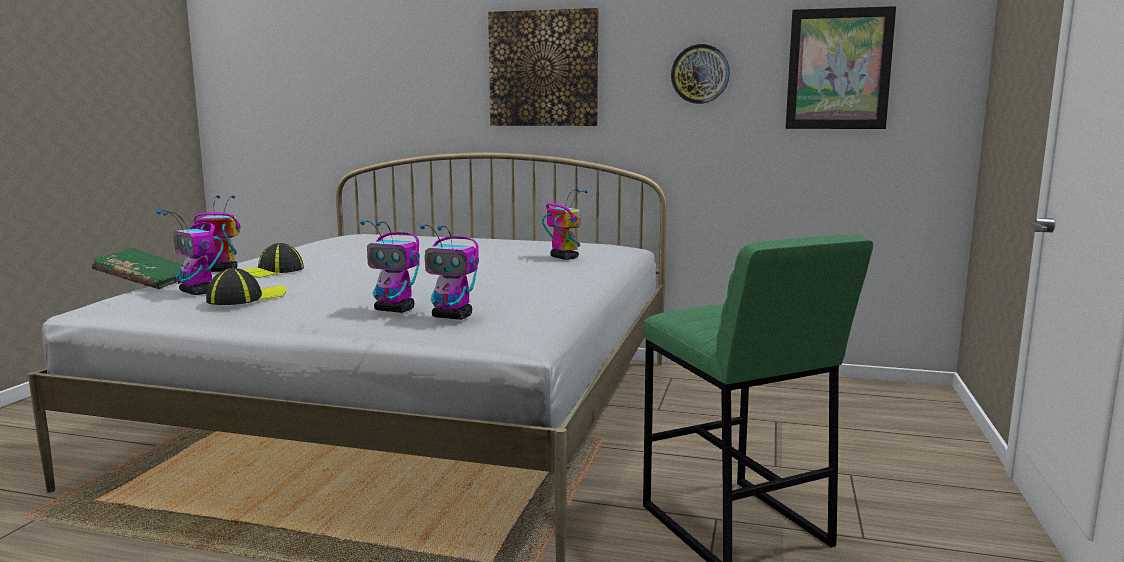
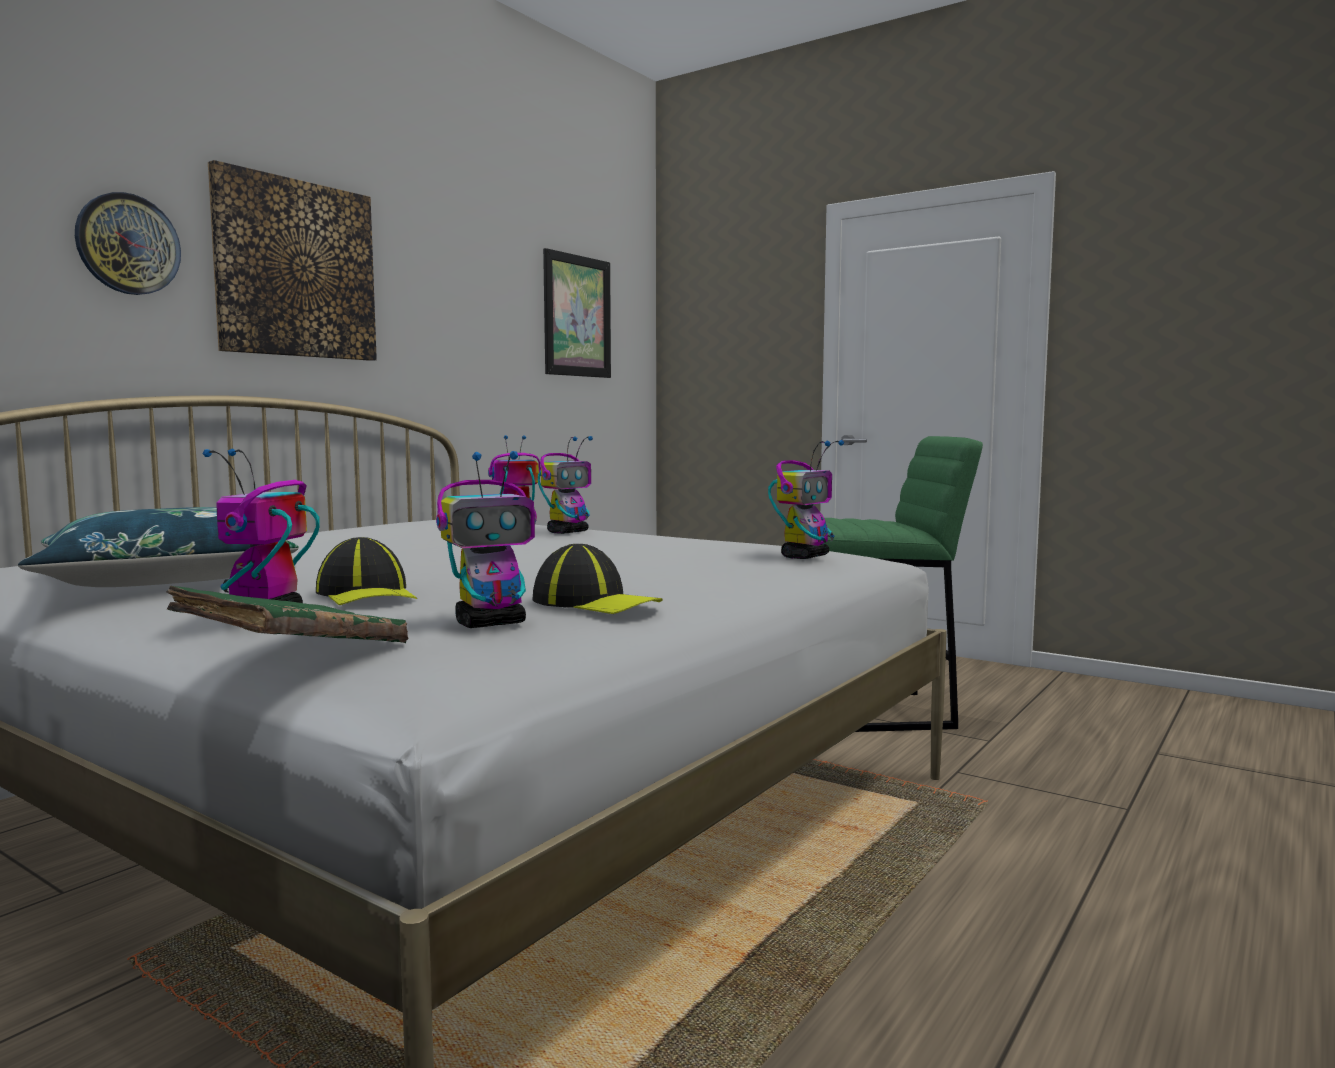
camera: 70 degrees left, 5 degrees down
(246, 298) = (596, 603): cap -> cap turned 150 degrees clockwise
(319, 249) = (167, 579): none -> blue pillow
(395, 310) = (755, 565): toy robot -> toy robot (568, 532)
(700, 74) = (473, 305): wall clock -> wall clock (128, 244)

